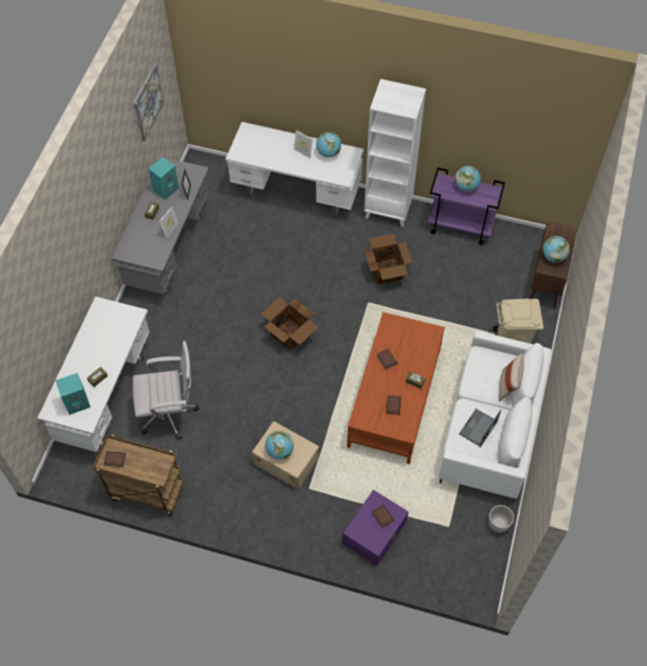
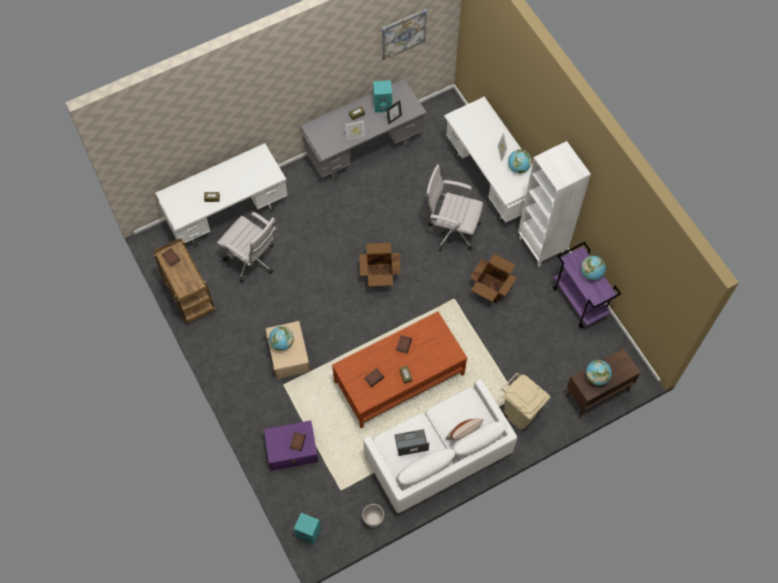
camera: 45 degrees right, 5 degrees up
(77, 402) = (186, 203): turquoise speaker -> turquoise speaker (309, 532)
(308, 254) = (451, 230): none -> white office chair

